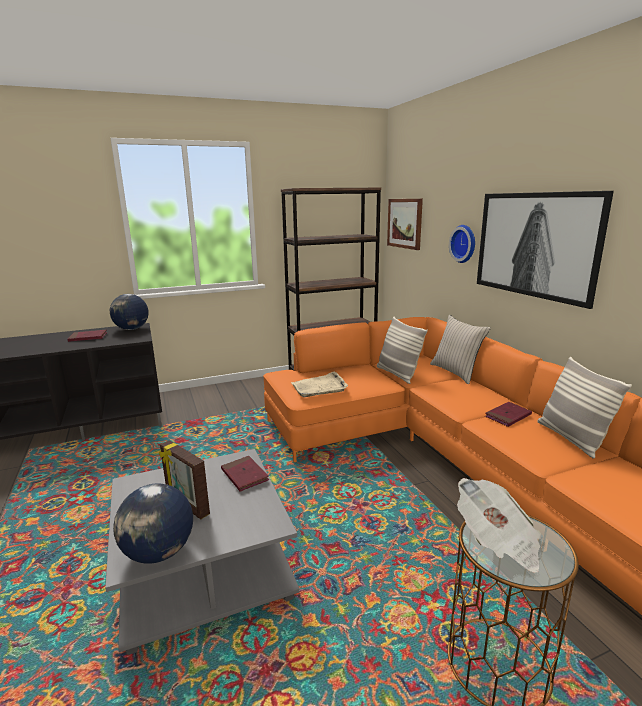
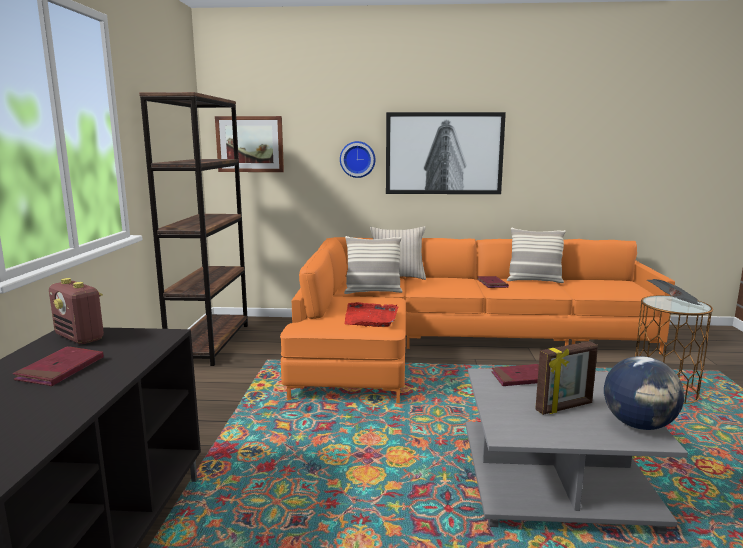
camera: 65 degrees left, 5 degrees down
(132, 329) = (80, 338): globe -> radio
(319, 387) = (370, 317): beige tray -> red tray

